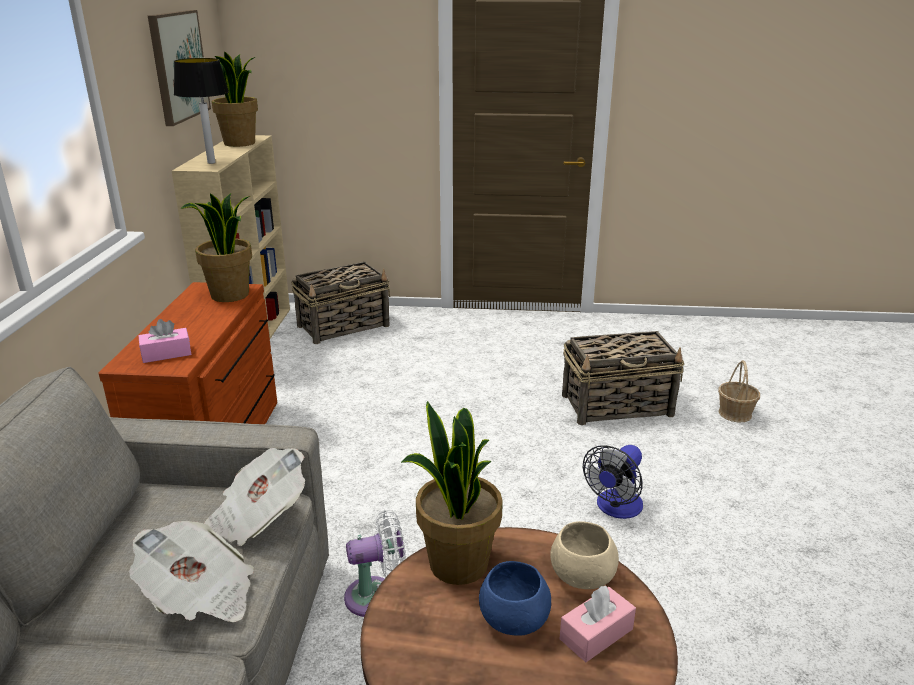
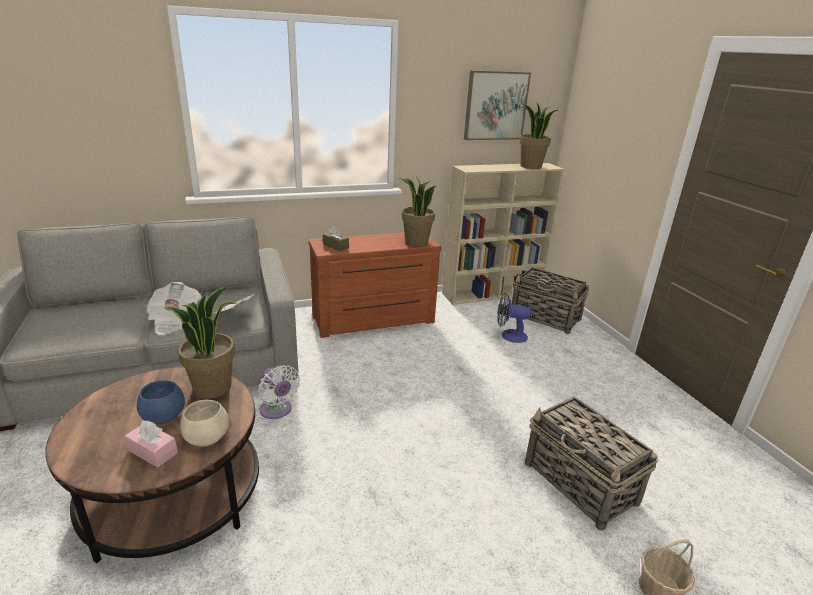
camera: 65 degrees right, 0 degrees up
(166, 354) = (336, 246): pink tissue box -> brown tissue box
(211, 162) = (479, 168): table lamp -> none
(615, 508) = (420, 507): fan -> fan (509, 335)

